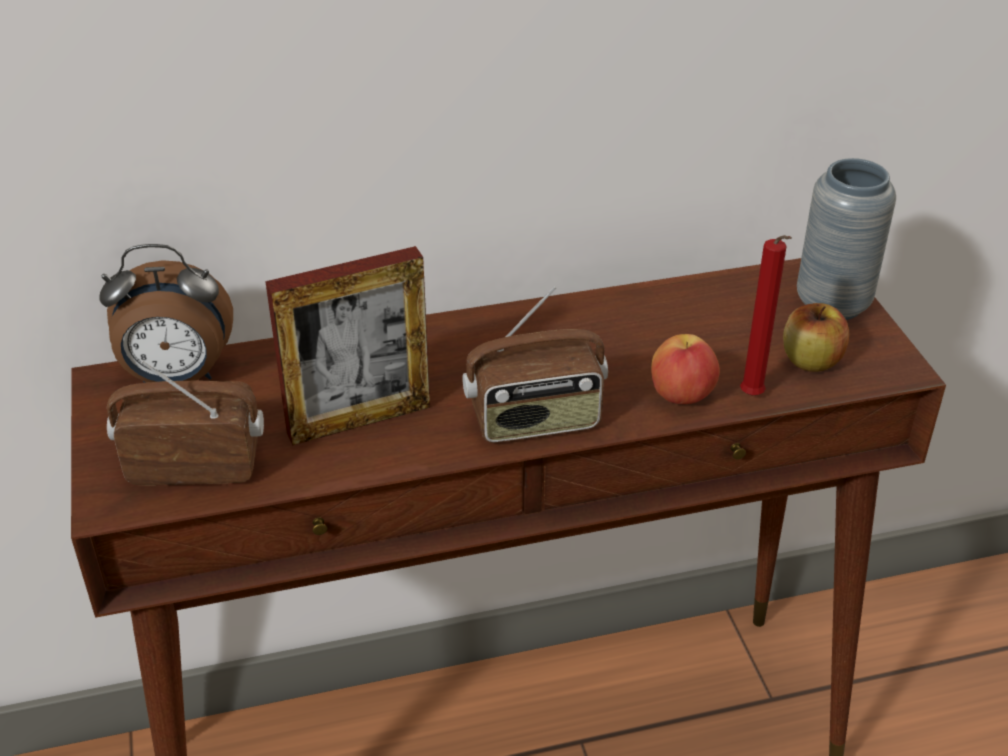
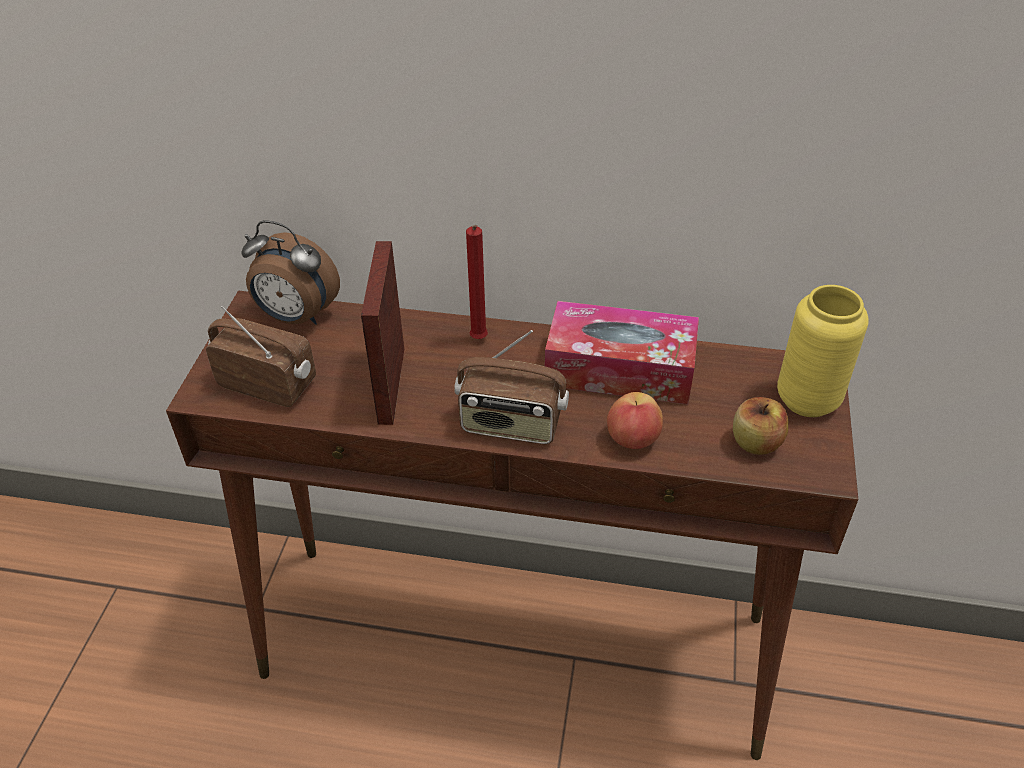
camera: 25 degrees right, 5 degrees up
(359, 420) = (391, 385): picture frame -> picture frame turned 90 degrees clockwise
(616, 328) = (619, 369): none -> tissue box
(753, 398) = (687, 459): red candle -> red candle (478, 341)
(832, 304) = (807, 400): grey vase -> yellow vase

